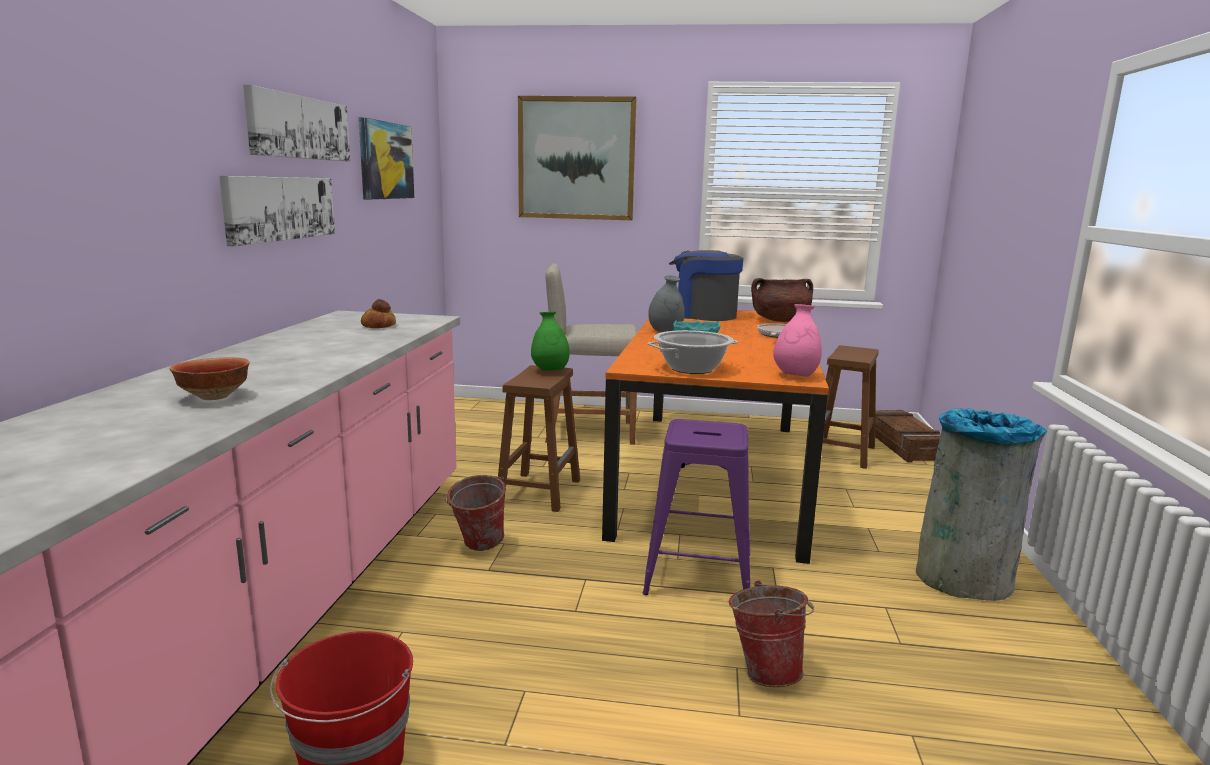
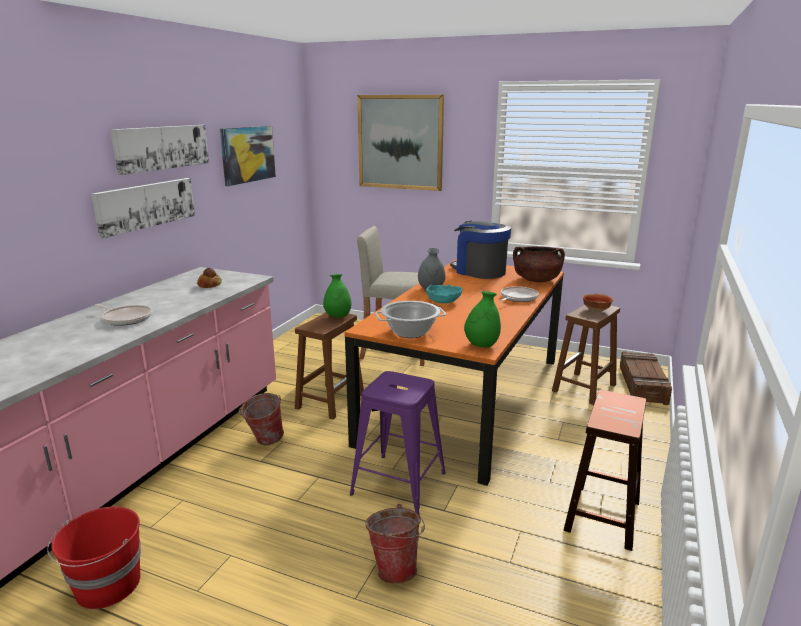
camera: 15 degrees right, 5 degrees up
(213, 397) = (50, 352): bowl -> bowl (595, 310)
(294, 359) = (126, 318): none -> frying pan
(795, 376) = (481, 345): pink vase -> green vase
(965, 580) = (602, 516): grey trash can -> brown stool

